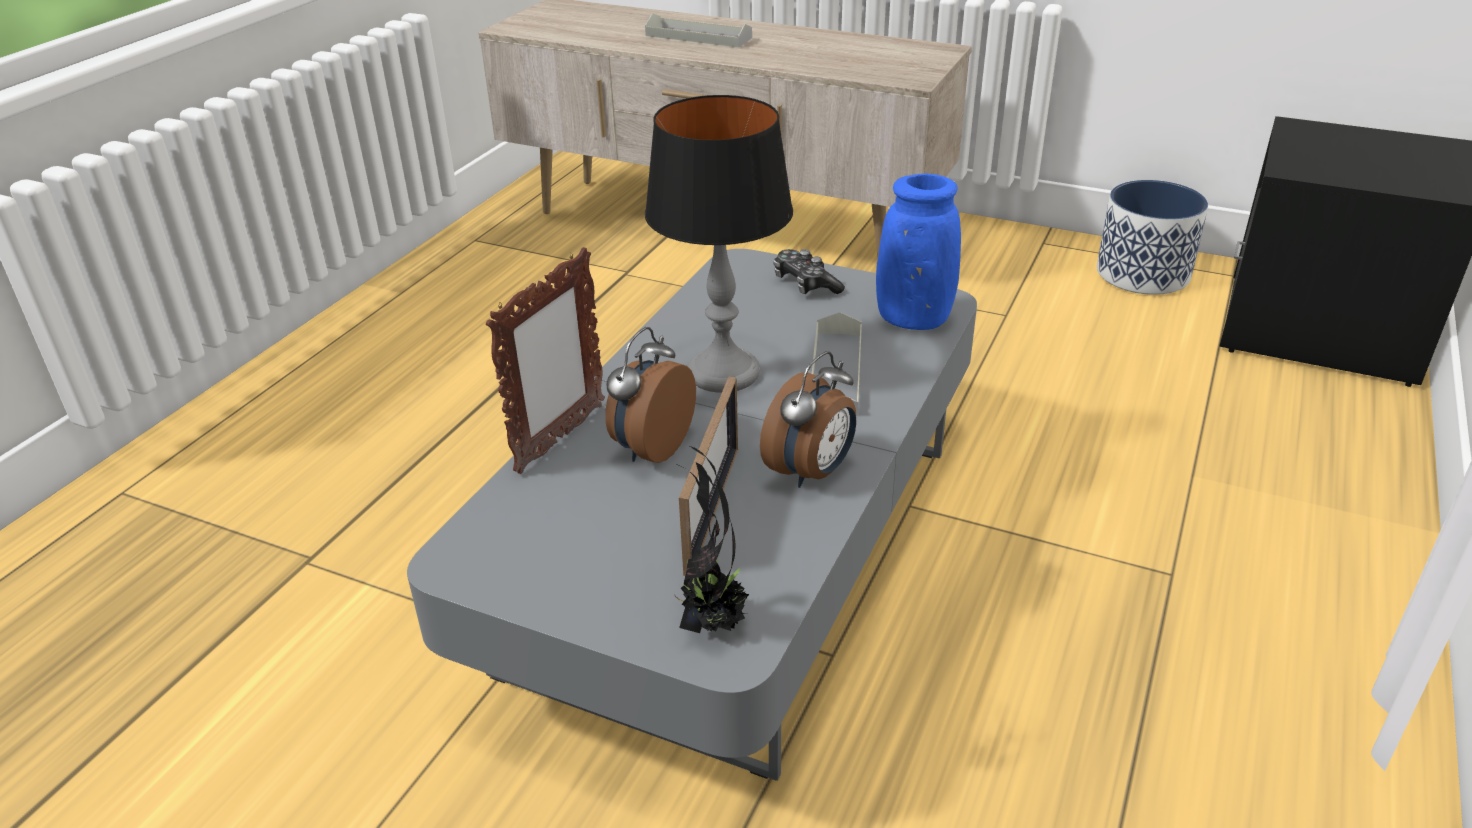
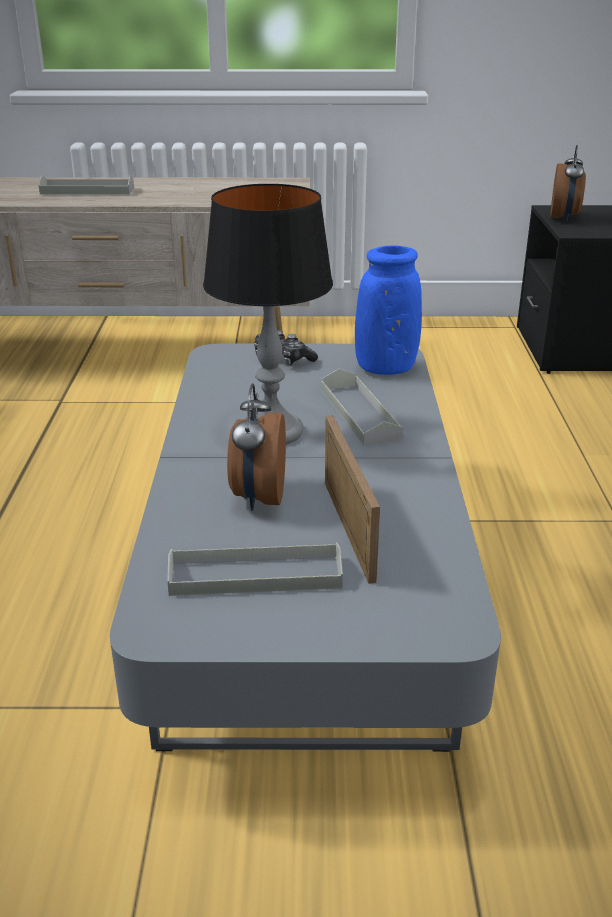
camera: 25 degrees left, 5 degrees down
(560, 439) = (171, 508): picture frame -> none
(582, 534) = (255, 575): none -> grey tray
(712, 621) = (421, 610): potted plant -> none
(812, 472) = (403, 485): alarm clock -> alarm clock (564, 218)
(1143, 274) = (458, 335): planter -> none

